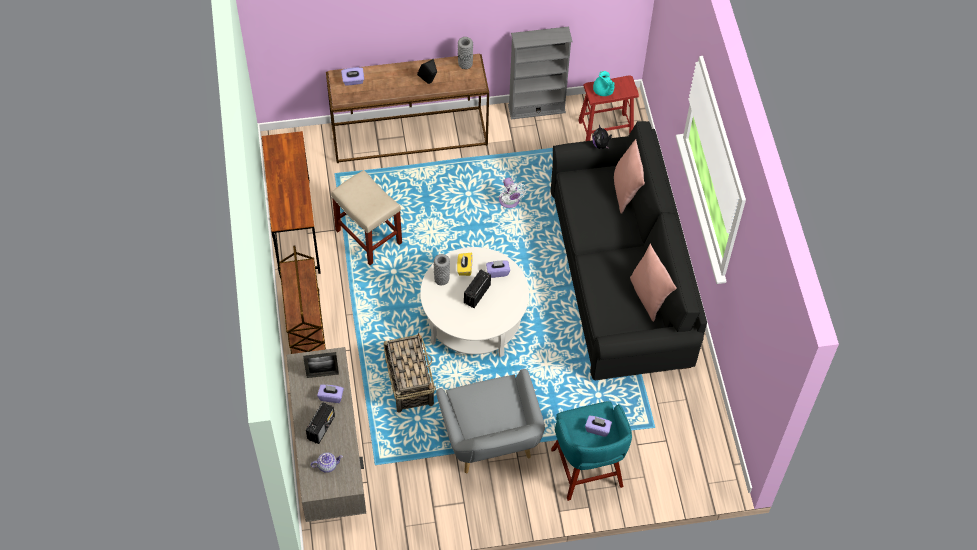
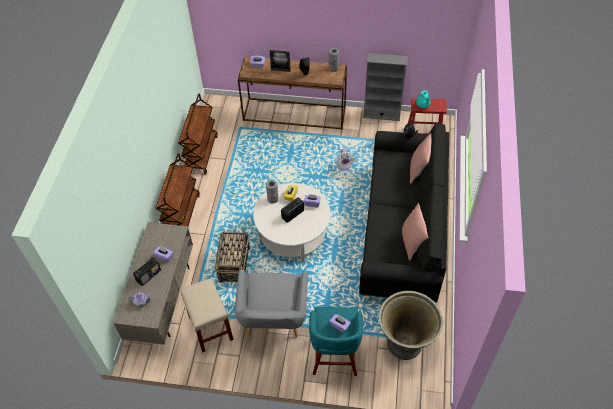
camera: 20 degrees right, 5 degrees down
(294, 229) = (201, 153): brown desk -> brown cart
(322, 374) = (165, 240): picture frame -> picture frame (280, 70)
(369, 237) = (245, 168): beige stool -> beige stool (211, 328)
(671, 430) = (405, 344): none -> grey planter

